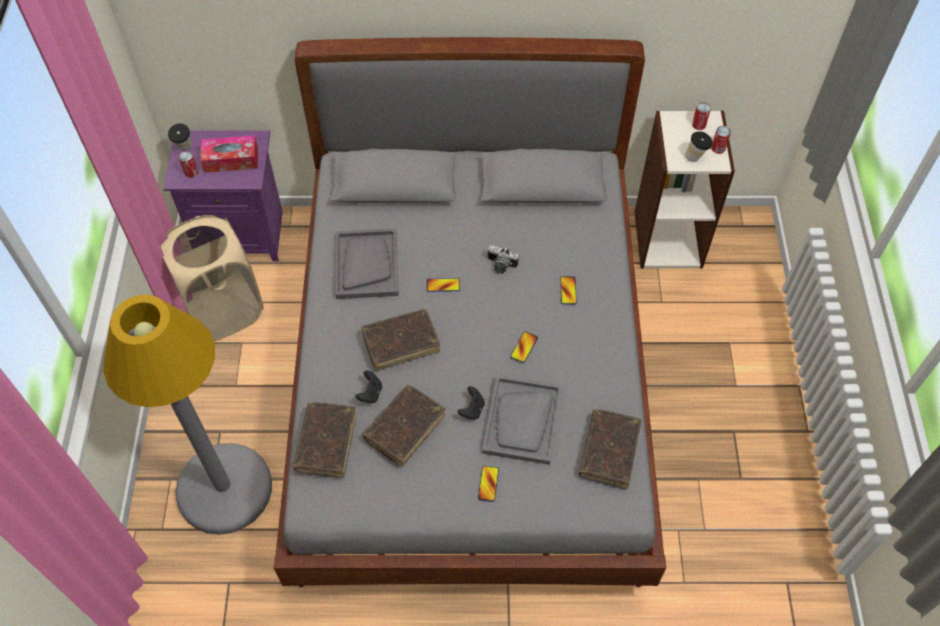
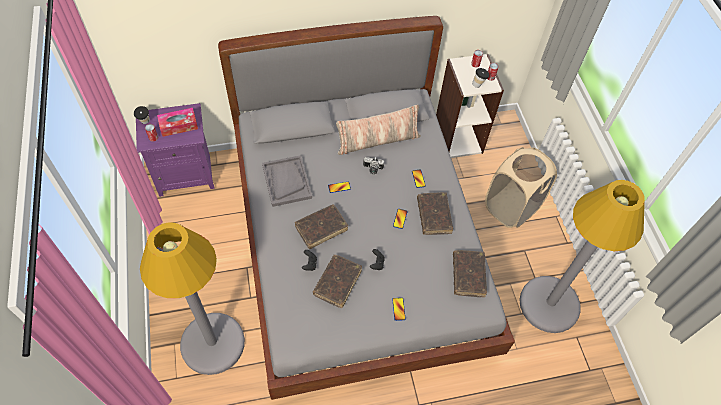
camera: 15 degrees left, 0 degrees up
(223, 310) = (184, 226): beige laundry basket -> beige laundry basket (511, 207)
(326, 443) = (289, 301): brown book -> brown book (434, 216)
(519, 223) = (377, 141): none -> pillow
(522, 421) = (410, 265): grey tray -> none
(754, 523) = (549, 304): none -> grey floor lamp

